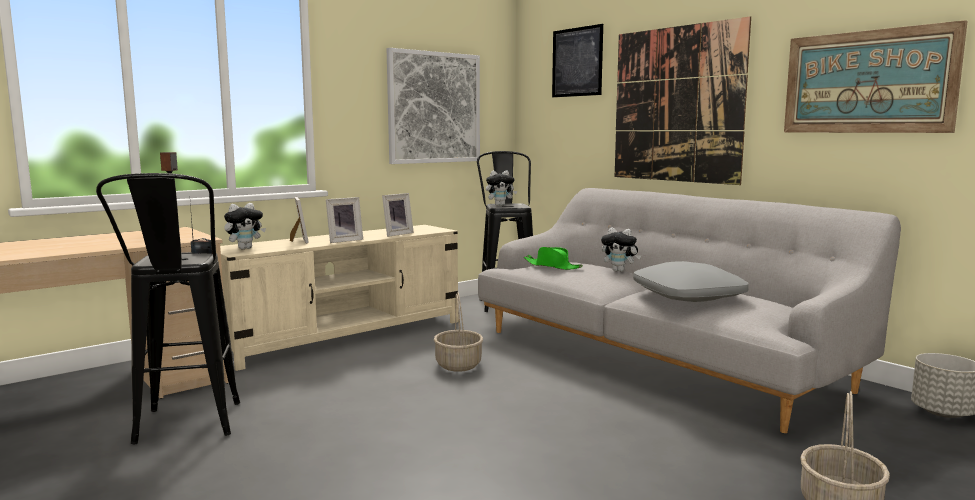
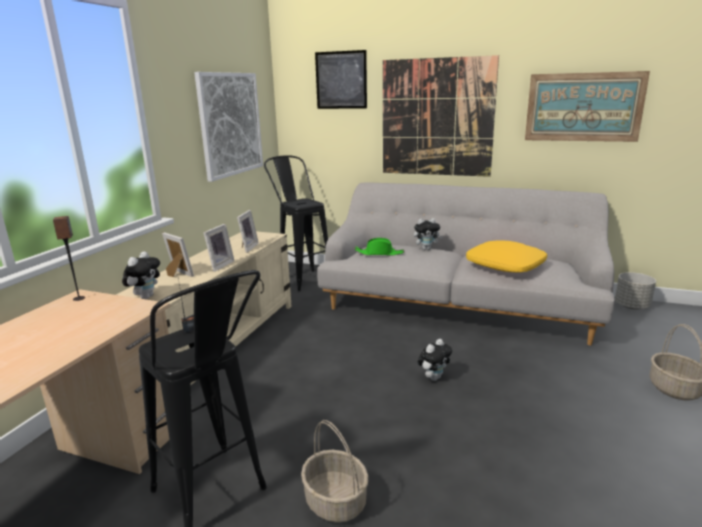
camera: 30 degrees left, 10 degrees up
(459, 365) = (347, 349): basket -> basket (336, 502)
(500, 205) = (294, 203): plush toy -> plush toy (434, 377)
(688, 295) = (505, 265): grey pillow -> yellow pillow

